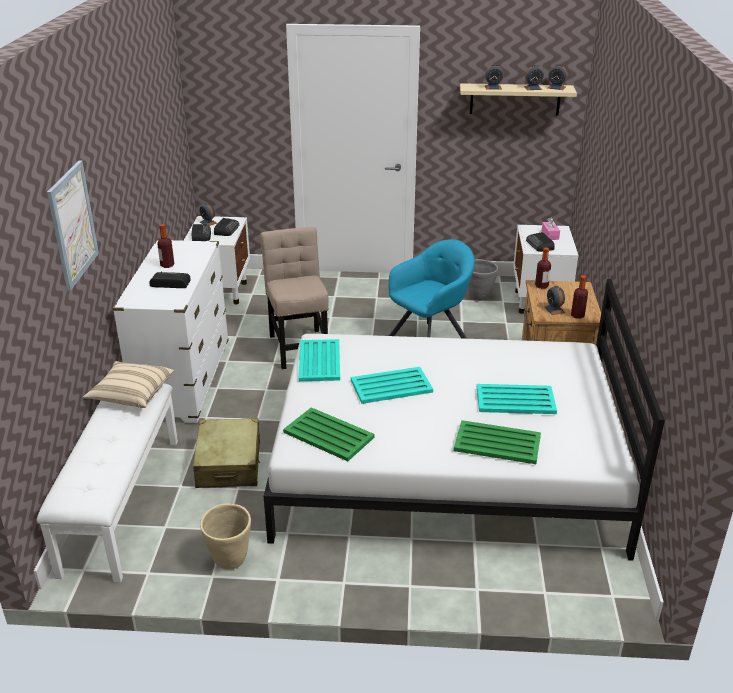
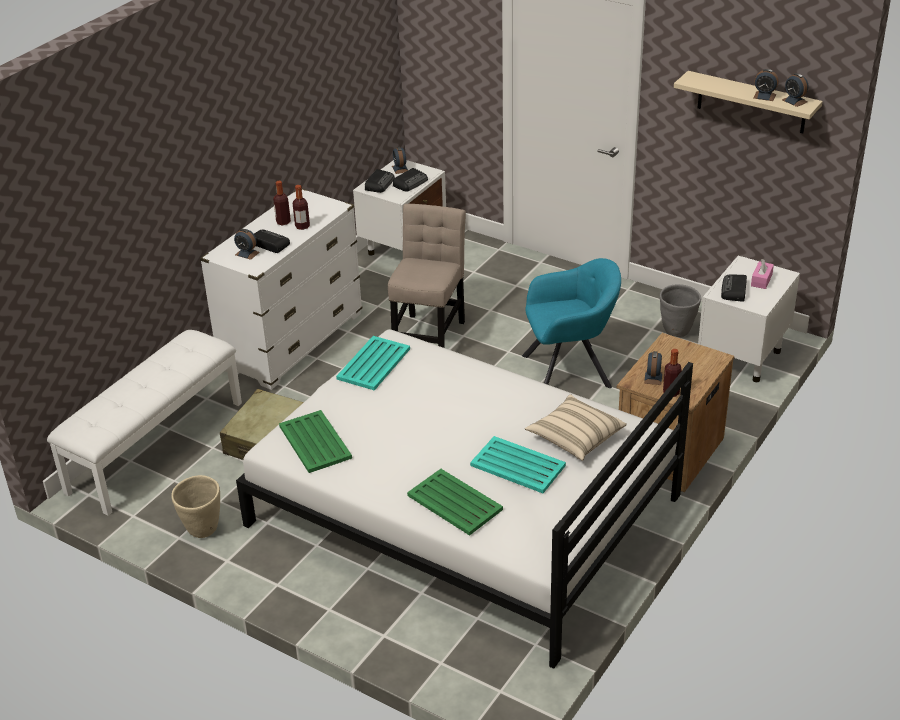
camera: 30 degrees right, 5 degrees up
(72, 224) = (151, 178): picture -> none
(131, 395) = (191, 347): beige pillow -> beige pillow (575, 438)
(392, 386) = (416, 412): turquoise tray -> none
(493, 87) = (717, 85): alarm clock -> alarm clock (247, 253)
(541, 286) = (670, 345): bottle -> bottle (302, 226)

